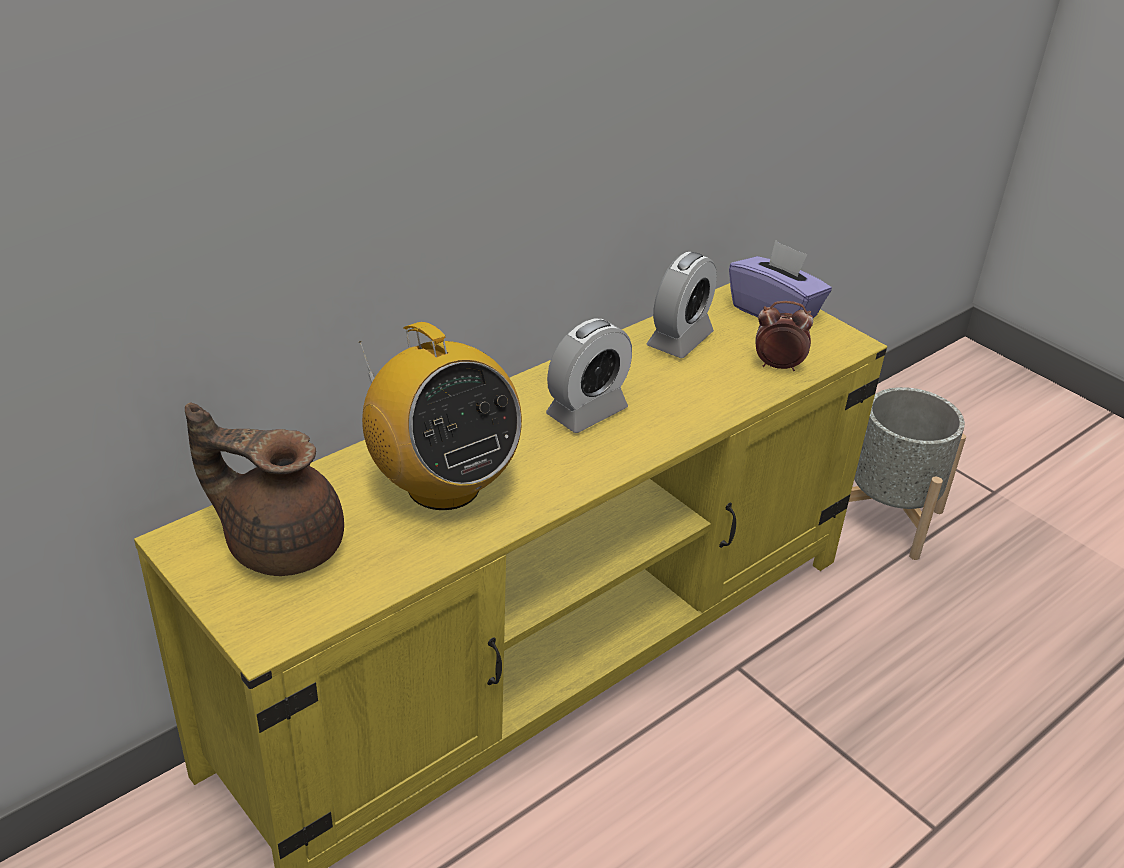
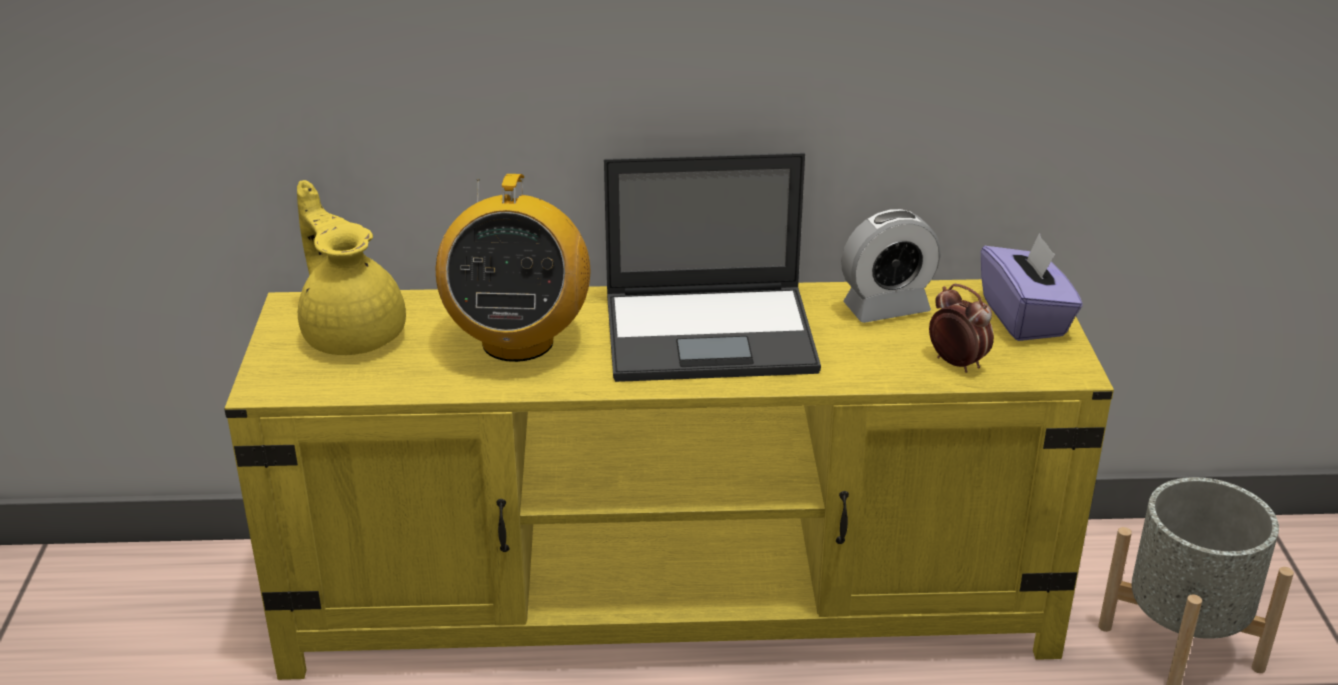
camera: 40 degrees right, 5 degrees down
(281, 543) = (353, 333): brown teapot -> yellow teapot
(587, 412) = (712, 333): alarm clock -> laptop

